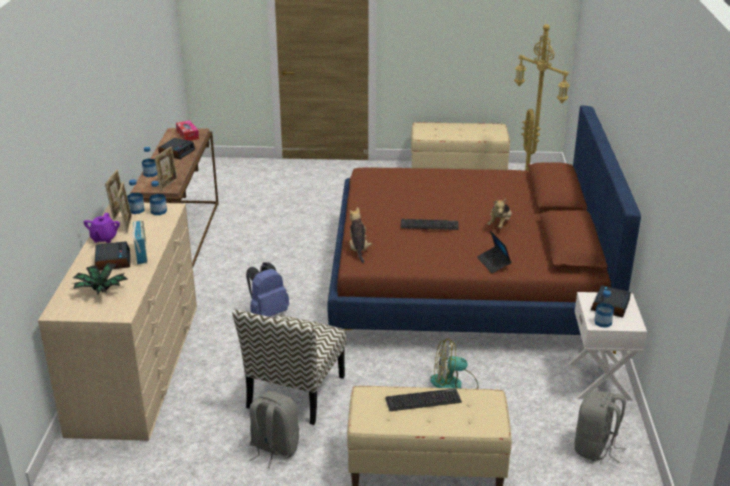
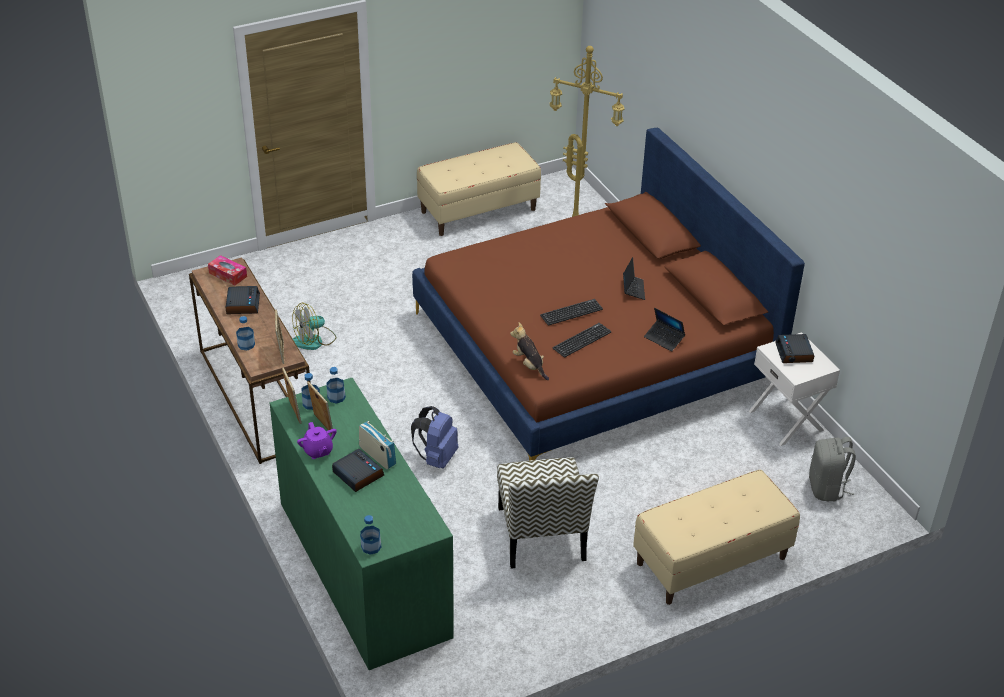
camera: 30 degrees left, 10 degrees up
(100, 290) = (385, 512): potted plant -> none
(136, 366) = (363, 567): beige dresser -> green dresser
(273, 449) = (572, 598): grey backpack -> none
(423, 400) = (706, 505): keyboard -> keyboard (582, 340)
(454, 384) = (671, 470): fan -> fan (314, 340)
(499, 224) = (633, 289): plush toy -> laptop
(603, 322) = (801, 373): bottle -> bottle (371, 547)

